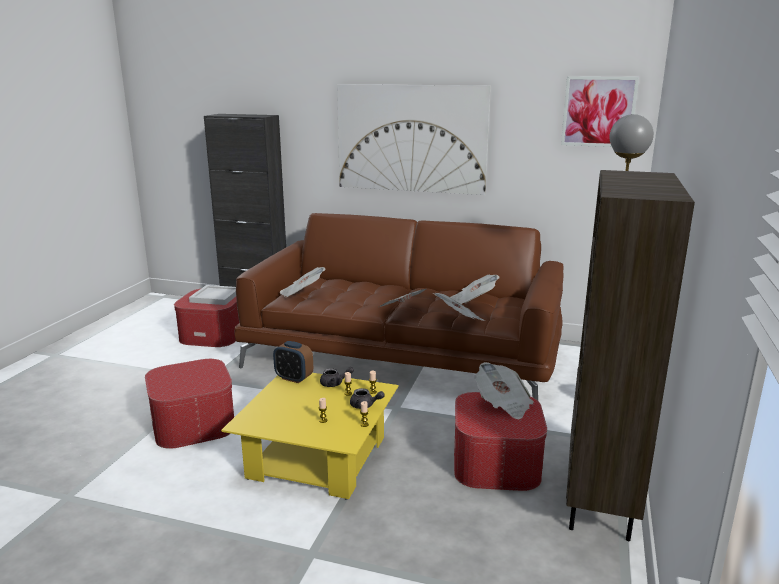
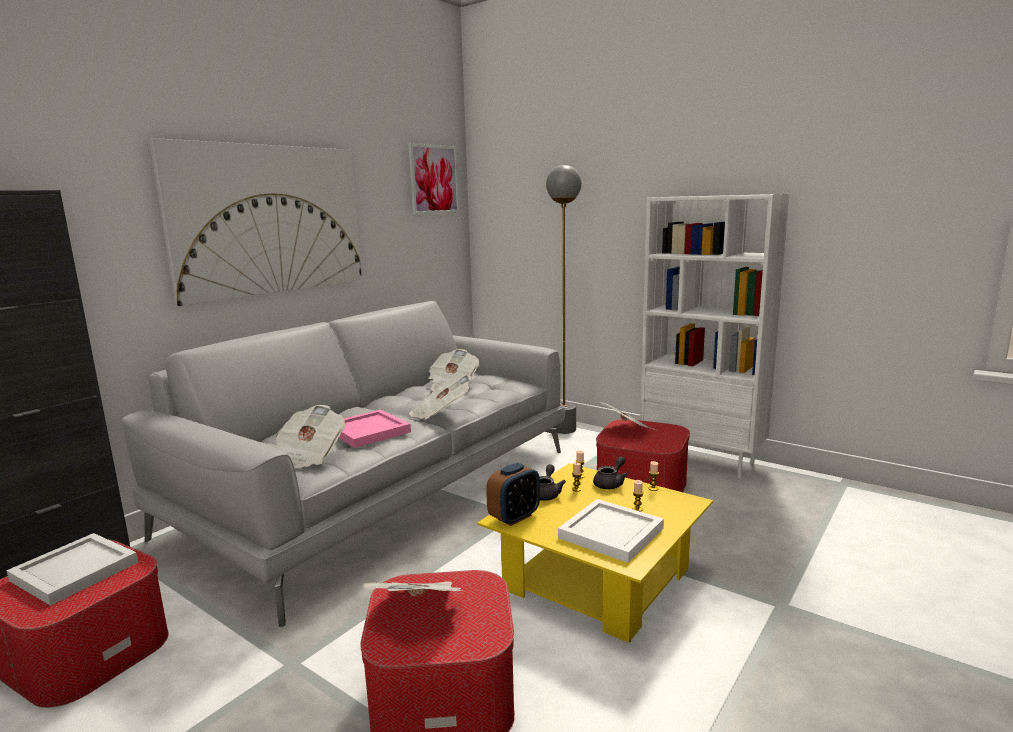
camera: 70 degrees left, 5 degrees down
(280, 414) = (611, 534): none -> white tray
(349, 298) = (368, 432): none -> pink tray
(404, 354) = (385, 490): brown sofa -> grey sofa
(458, 319) = (493, 396): newspaper -> newspaper (419, 609)
(601, 499) = (702, 459): brown bookcase -> white bookcase

